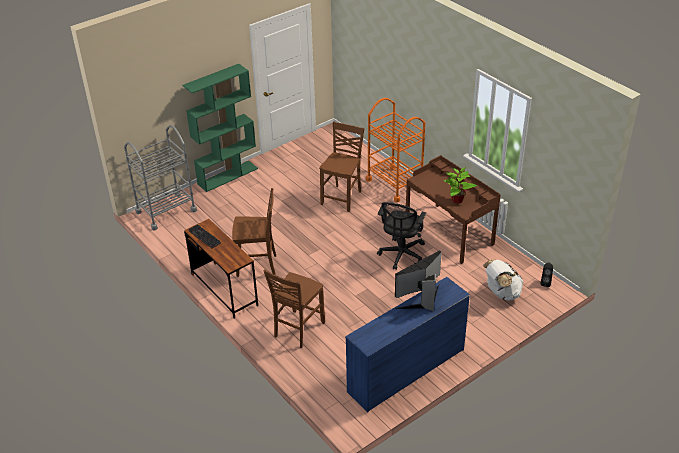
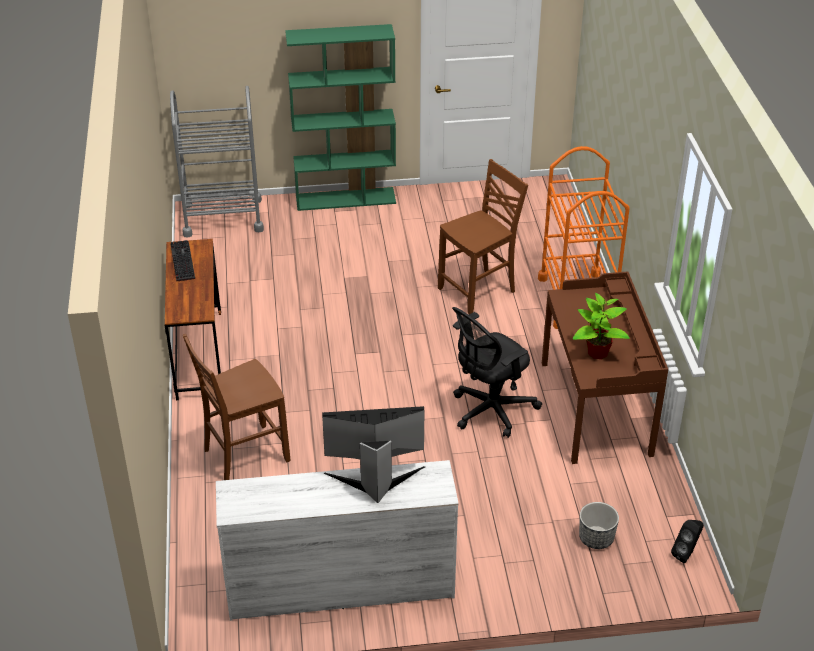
camera: 30 degrees right, 0 degrees up
(257, 265) = (273, 339): brown chair -> none
(405, 370) = (339, 586): blue dresser -> white dresser
(501, 293) = (596, 538): white backpack -> planter

